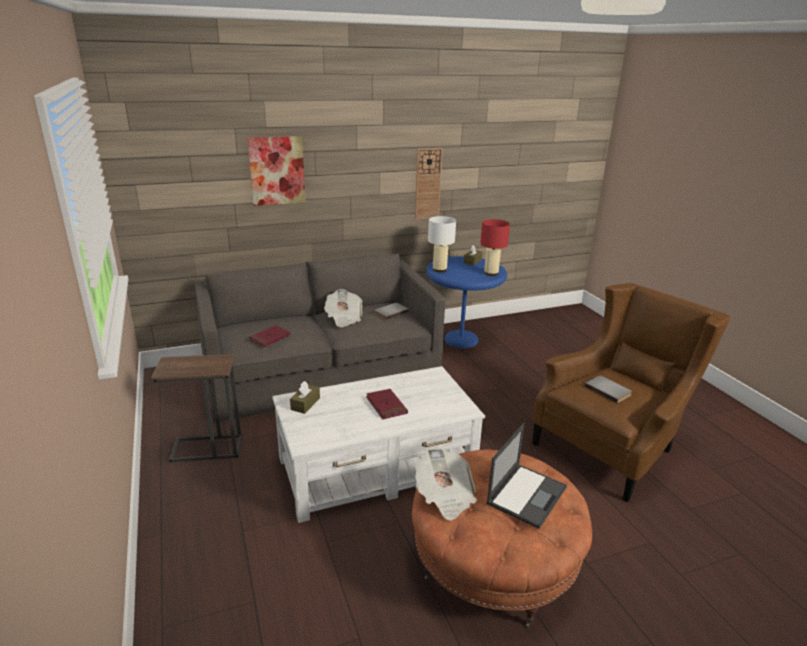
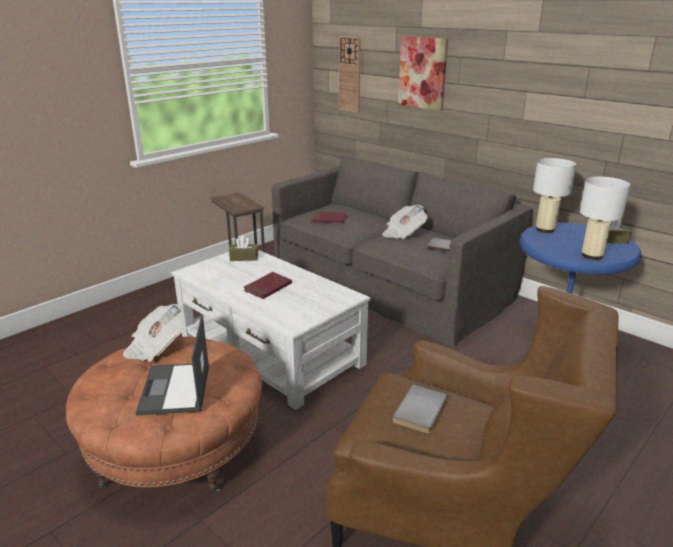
camera: 65 degrees right, 0 degrees up
(428, 184) = (586, 117): wall clock -> wall clock (350, 74)
(491, 273) = (592, 256): red table lamp -> white table lamp
(527, 494) = (175, 389): laptop -> laptop turned 75 degrees clockwise

